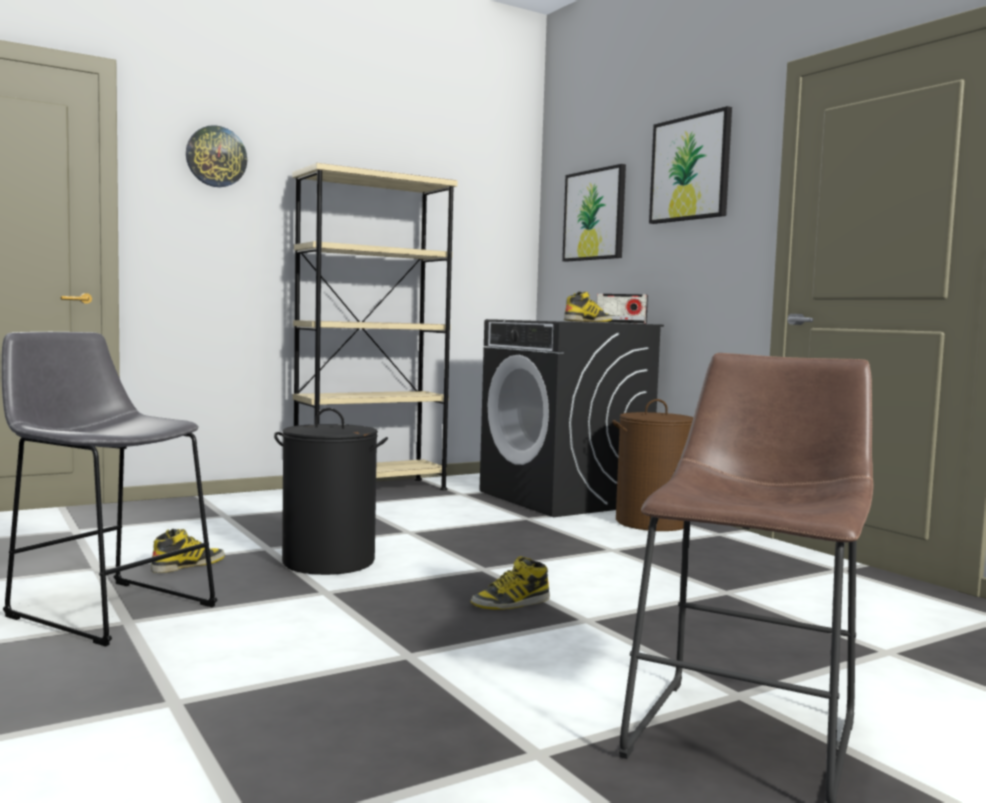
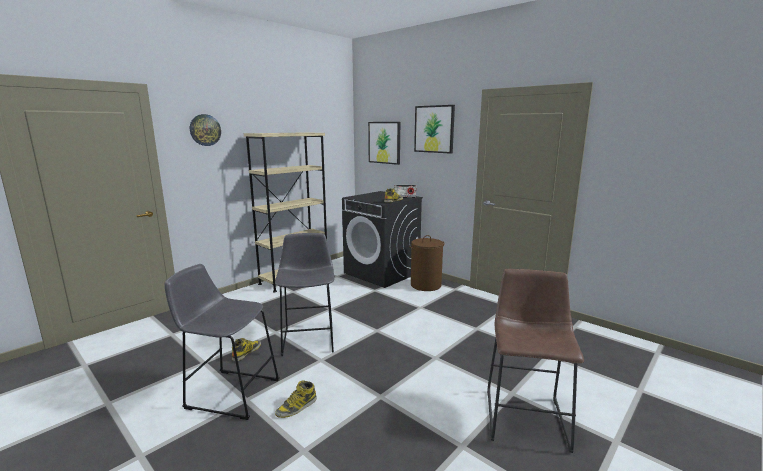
camera: 15 degrees left, 10 degrees up
(329, 562) = (309, 337): black laundry basket -> grey stool
(511, 603) = (401, 352): boot -> boot (297, 407)

